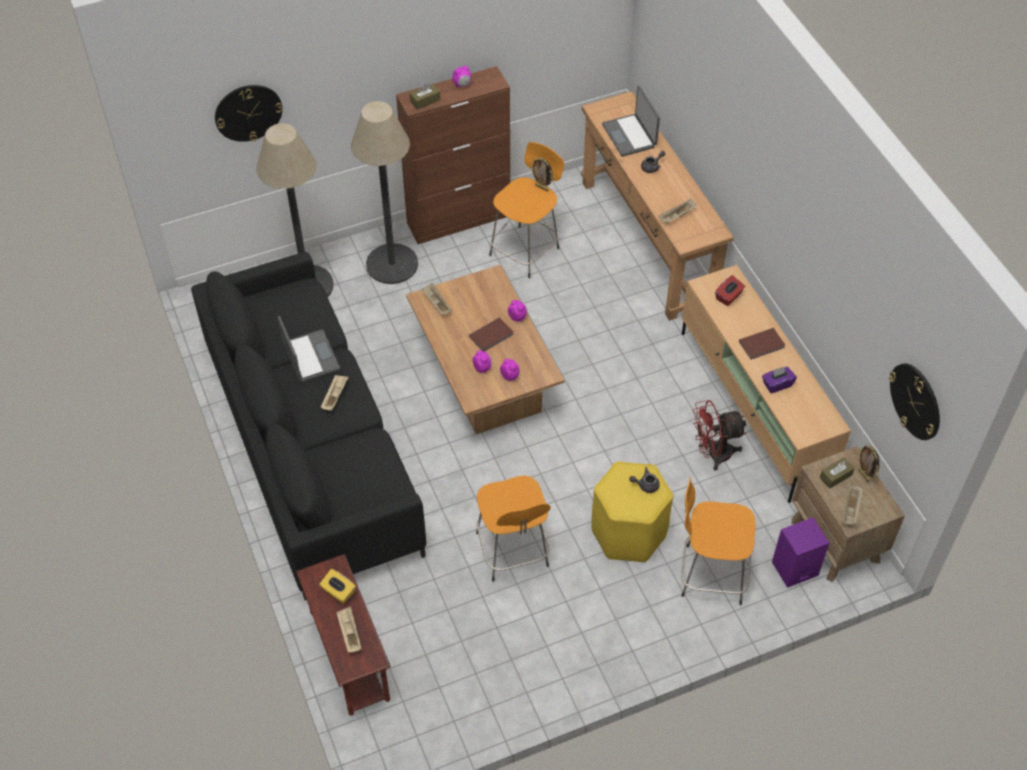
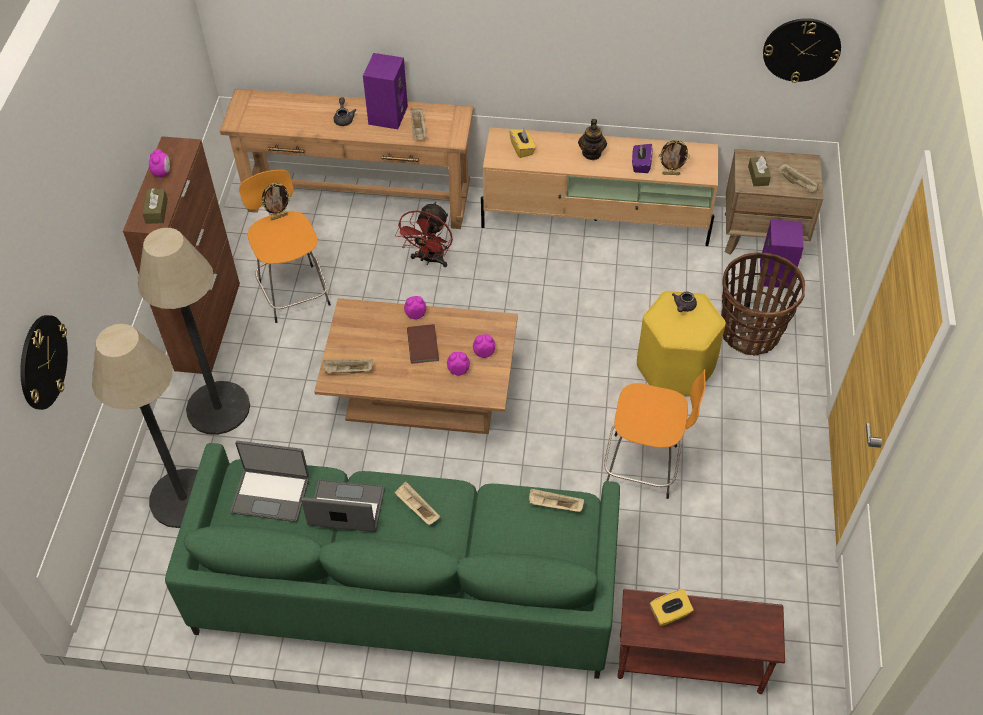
camera: 60 degrees left, 0 degrees up
(312, 446) = (406, 586): black sofa -> green sofa
(349, 633) = (726, 625): beige tray -> beige tray (554, 506)
(630, 136) = (291, 115): laptop -> laptop (271, 494)
(678, 190) = (387, 114): none -> purple speaker
(710, 574) = (750, 332): orange stool -> basket
(713, 454) = (627, 270): red fan -> red fan (429, 259)
(728, 297) = (522, 149): red tissue box -> yellow tissue box
(762, 345) = (592, 153): brown book -> teapot
(864, 476) = (768, 159): picture frame -> picture frame (671, 173)

